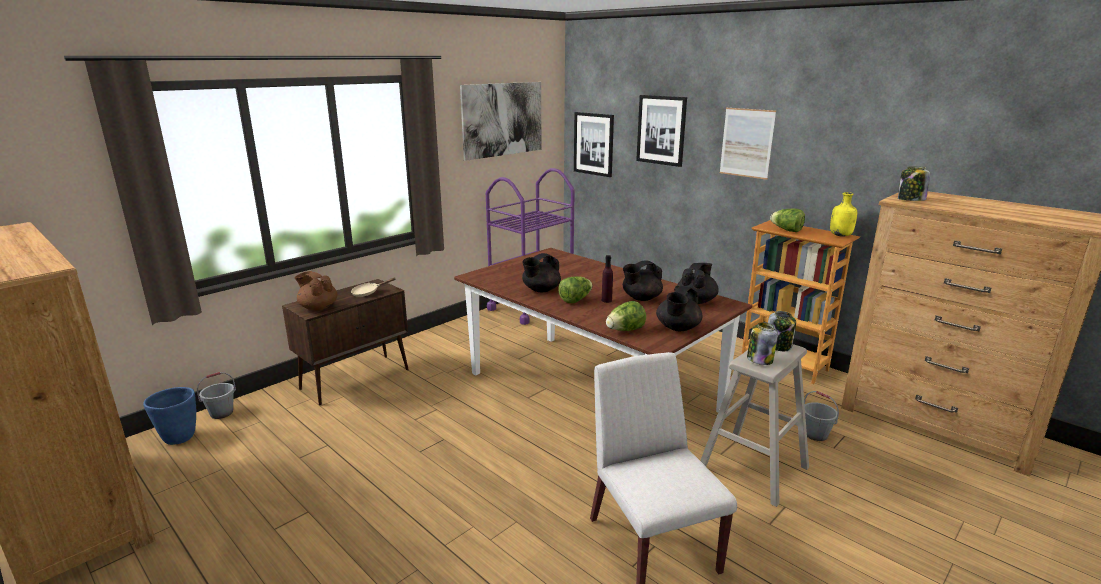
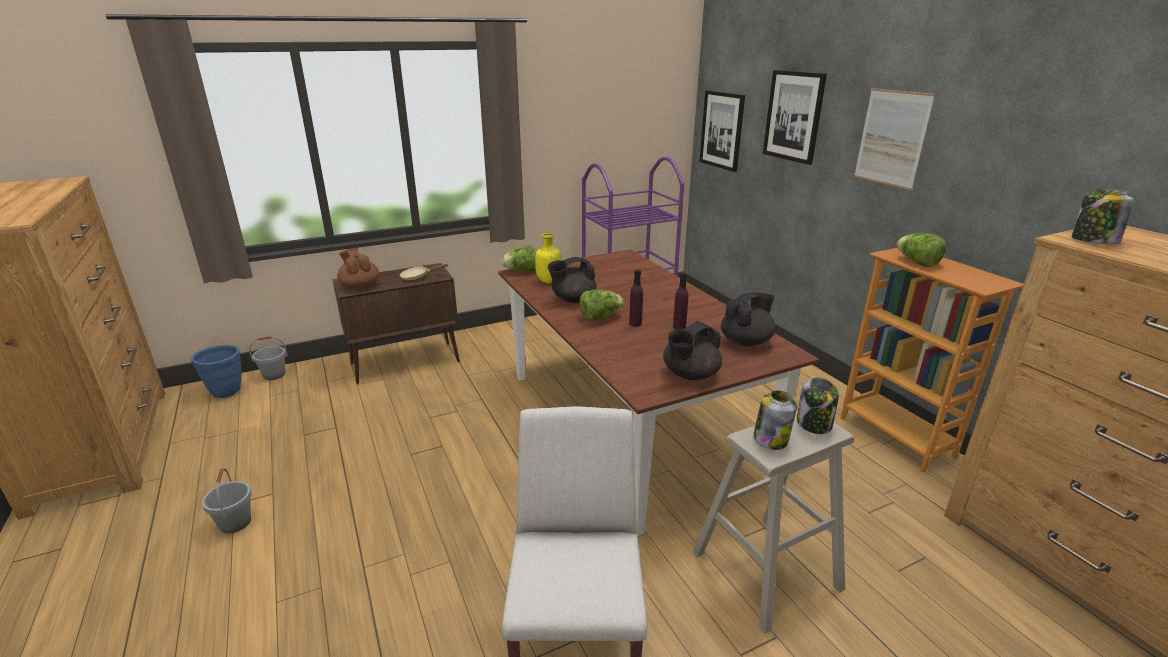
camera: 20 degrees right, 5 degrees up
(502, 119) = (610, 96): picture -> none
(625, 330) = (622, 366): lettuce -> lettuce (522, 271)
(641, 298) = (679, 327): black teapot -> purple bottle
(816, 434) = (883, 545): grey bucket -> grey bucket (236, 523)
(841, 235) = (995, 279): yellow bottle -> yellow bottle (549, 282)

